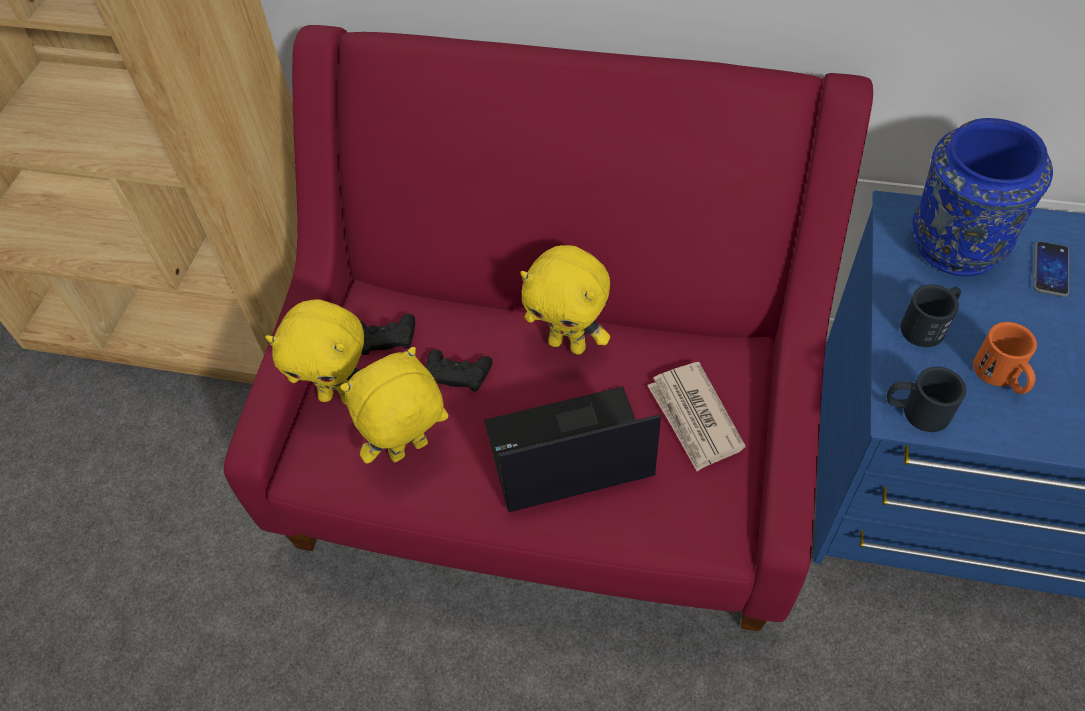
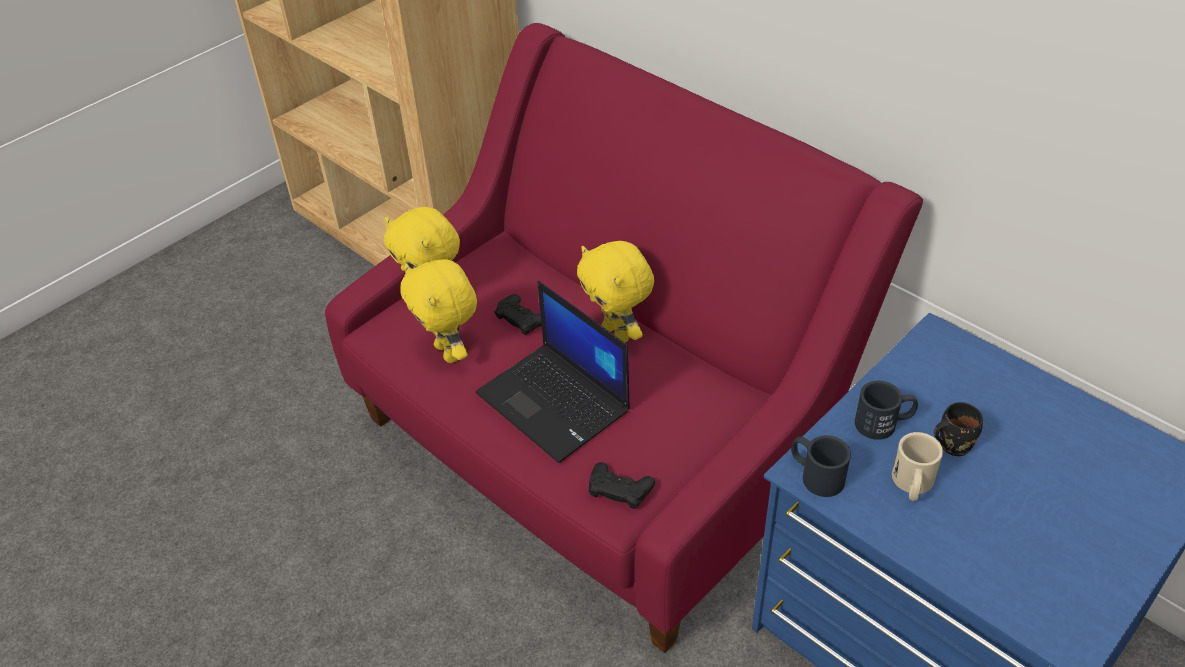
camera: 30 degrees right, 10 degrees down
(385, 337) = (492, 274): black game controller -> black game controller (619, 489)
(409, 452) = (449, 352): yellow plush toy -> yellow plush toy turned 120 degrees counterclockwise
(566, 452) = (555, 402): laptop -> laptop turned 150 degrees counterclockwise
(694, 418) = (669, 424): newspaper -> none
(954, 246) = (961, 379): blue vase -> none
(999, 316) = (952, 444): none -> black mug
(1001, 376) = (912, 485): orange mug -> beige mug
(1050, 270) = (1034, 431): phone -> none

